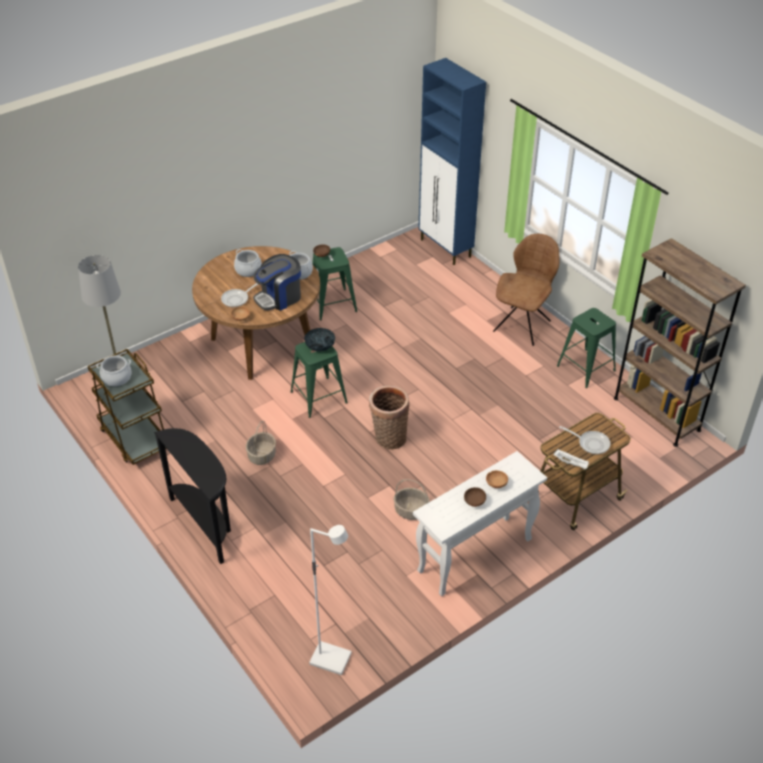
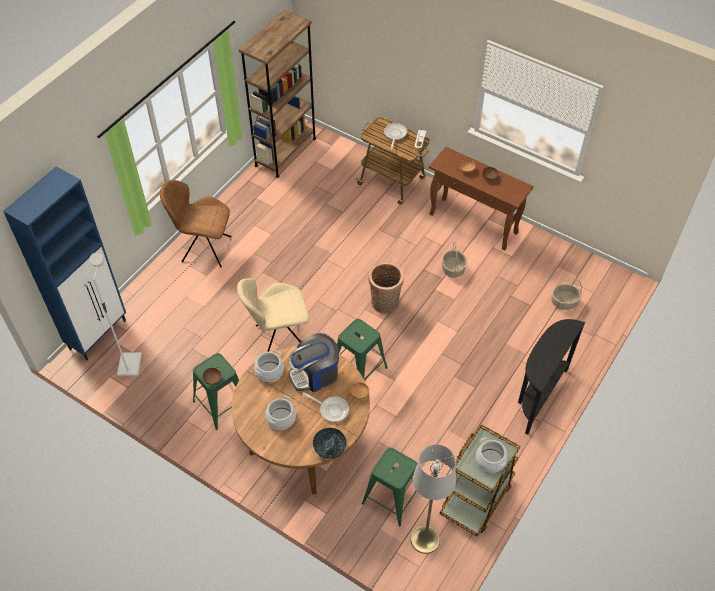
camera: 110 degrees left, 10 degrees up
(261, 455) = (447, 386): basket -> basket (564, 302)
(279, 298) = (315, 374): coffee machine -> coffee machine turned 120 degrees clockwise
(320, 346) = (353, 334): bowl -> bowl (329, 448)
(331, 658) = (600, 276): white floor lamp -> white floor lamp (129, 365)
(385, 352) = (279, 338): none -> beige chair
(474, 556) = (474, 224): white console table -> brown console table
(586, 368) = (248, 198): green stool -> green stool (392, 497)

